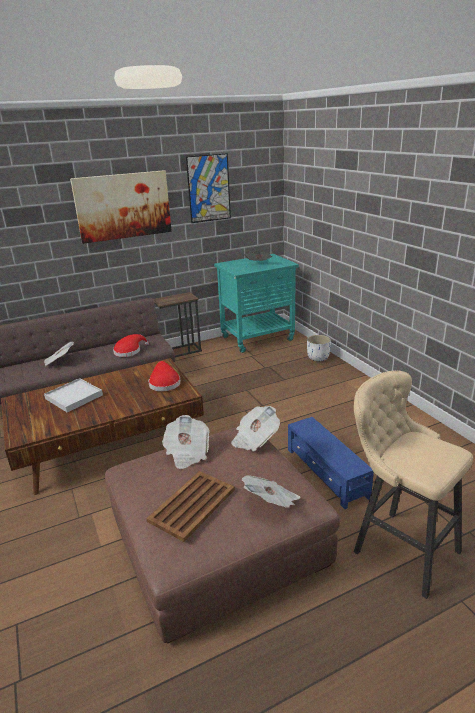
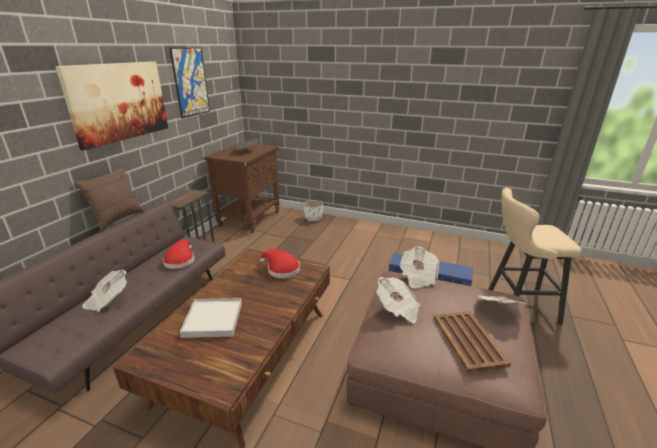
camera: 45 degrees left, 0 degrees up
(103, 304) = (118, 220): none -> brown pillow
(258, 339) = (250, 219): turquoise cart -> brown cart

